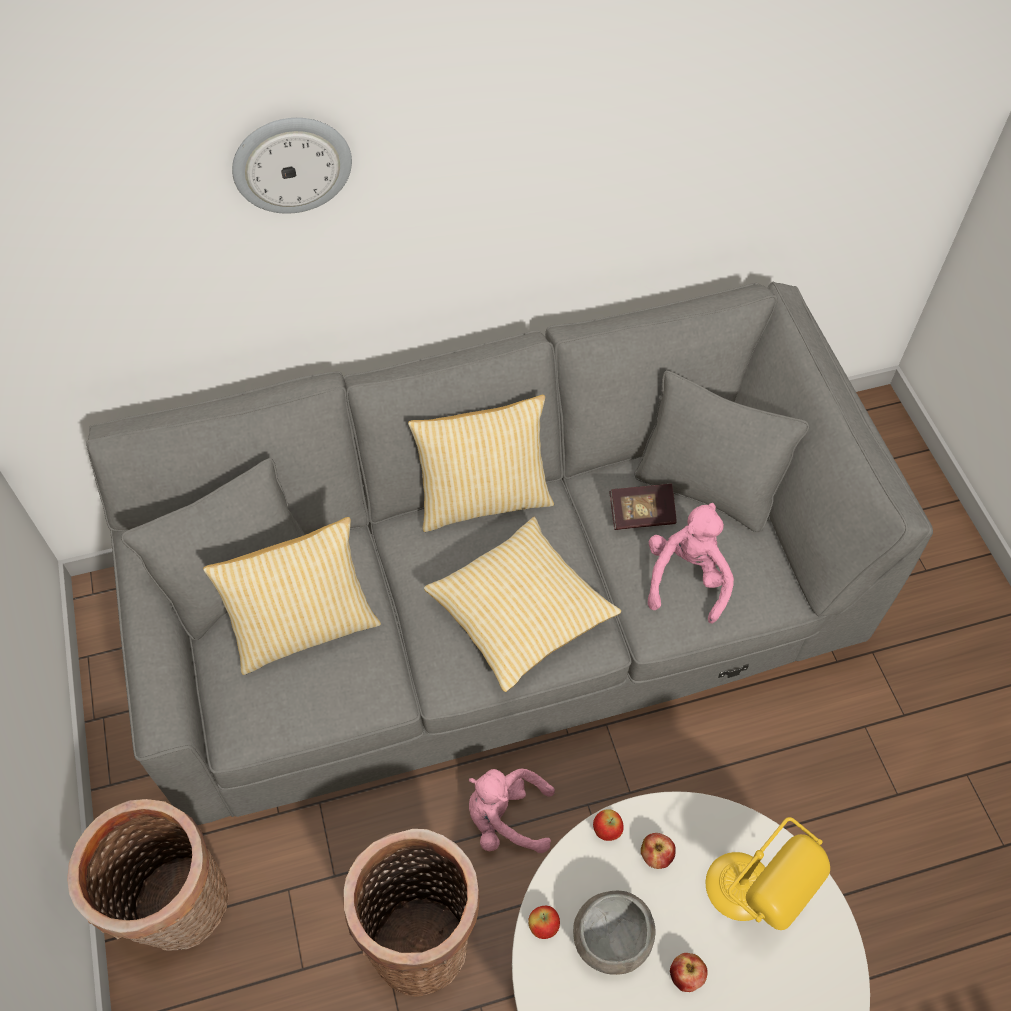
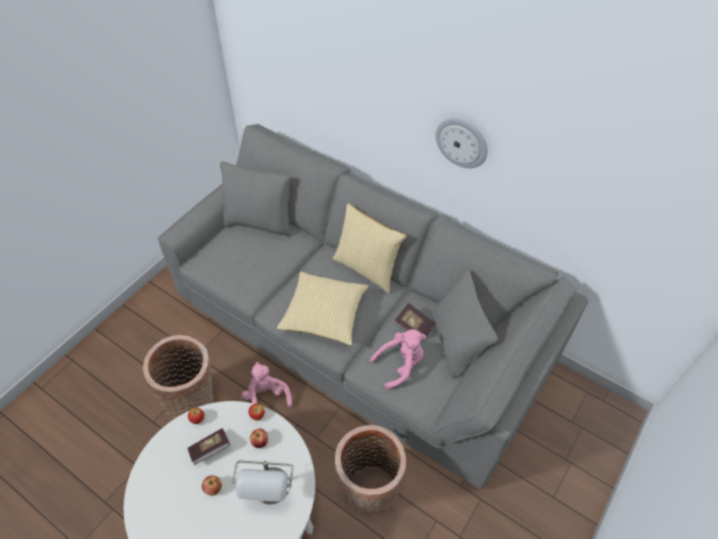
camera: 50 degrees right, 5 degrees down
(180, 910) = (149, 317): basket -> basket (368, 492)
(292, 164) = (359, 57): wall clock -> wall clock (462, 142)
(304, 628) = (255, 252): pillow -> none
(613, 939) = (210, 449): grey bowl -> book
(752, 895) = (271, 493): yellow table lamp -> white table lamp

